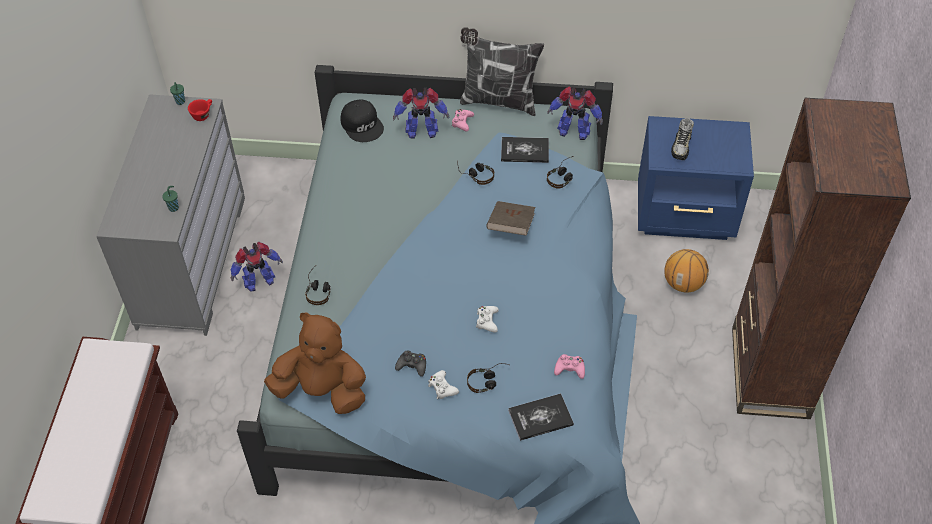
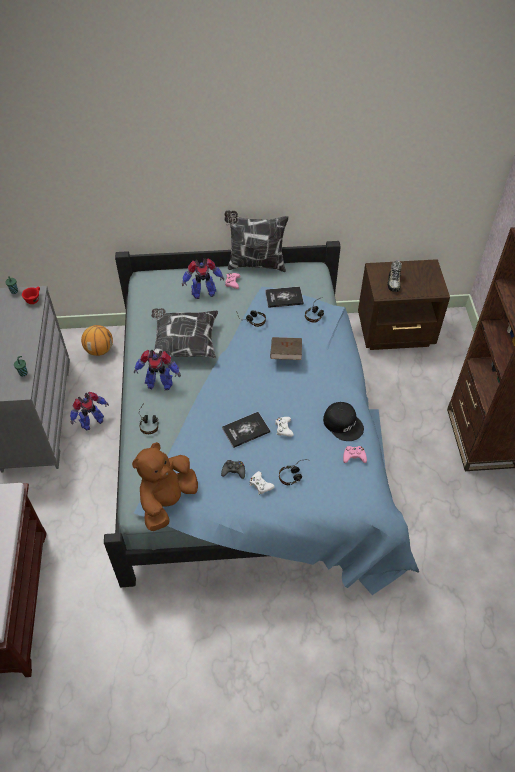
camera: 10 degrees left, 0 degrees up
(322, 390) = (167, 501): brown plush toy -> brown plush toy turned 60 degrees counterclockwise
(362, 124) = (158, 293): black cap -> black cap (343, 423)
(383, 195) = (184, 343): none -> pillow
(540, 418) = (340, 497): book -> book (246, 430)
(573, 131) = (316, 279): toy robot -> toy robot (159, 383)
(683, 283) = (405, 382): basketball -> basketball (99, 350)
(686, 215) = (396, 333): blue nightstand -> brown nightstand

